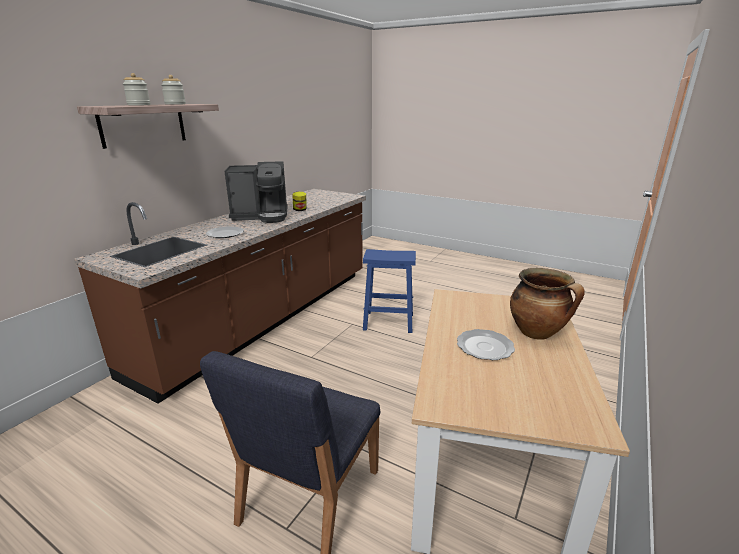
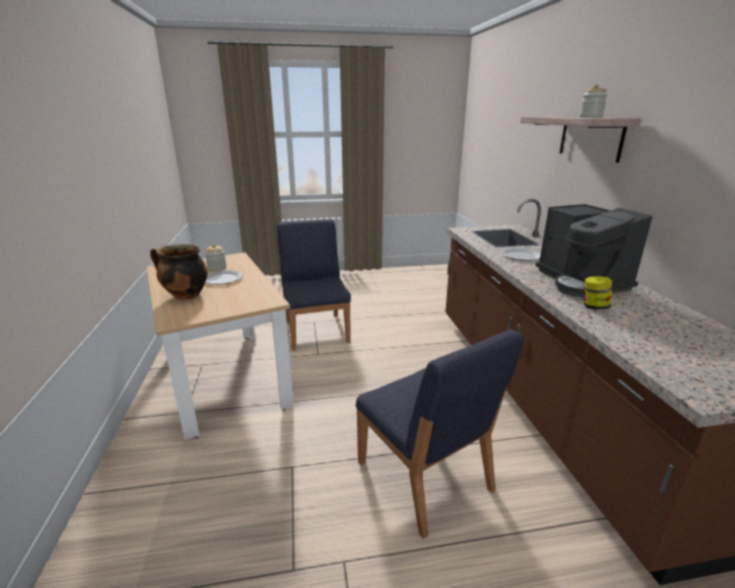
camera: 140 degrees right, 0 degrees up
(139, 105) = (563, 116): jar -> jar (217, 268)
(261, 216) = (581, 282): coffee machine -> coffee machine turned 60 degrees counterclockwise
(389, 322) = (424, 477): blue stool -> blue chair

